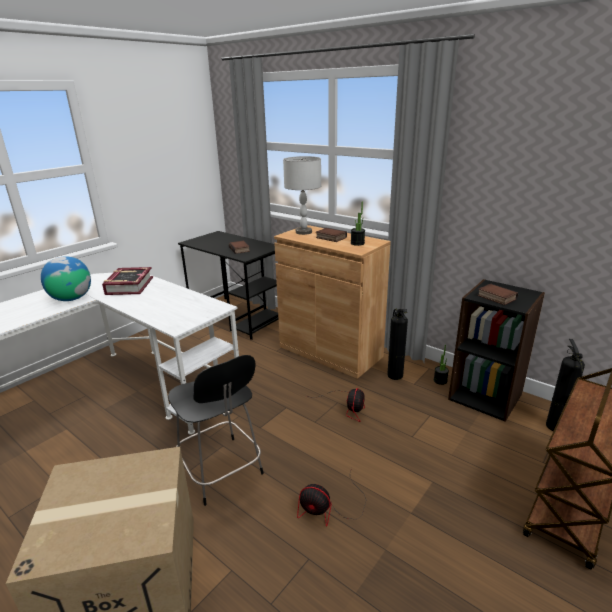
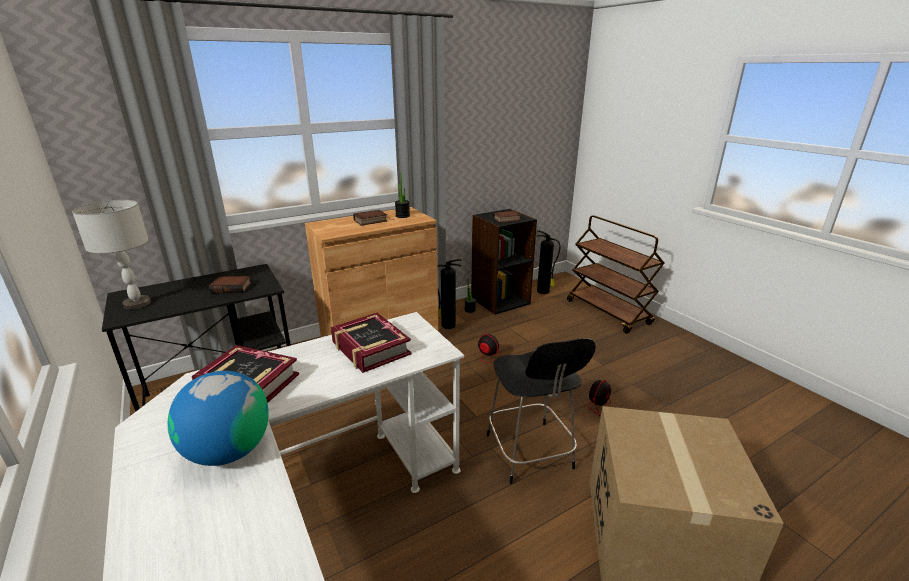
camera: 70 degrees left, 0 degrees up
(175, 304) = (370, 348): none -> book
(221, 471) = (530, 454): black chair -> black chair turned 90 degrees clockwise
(304, 232) = (332, 227): grey table lamp -> grey table lamp (137, 304)

